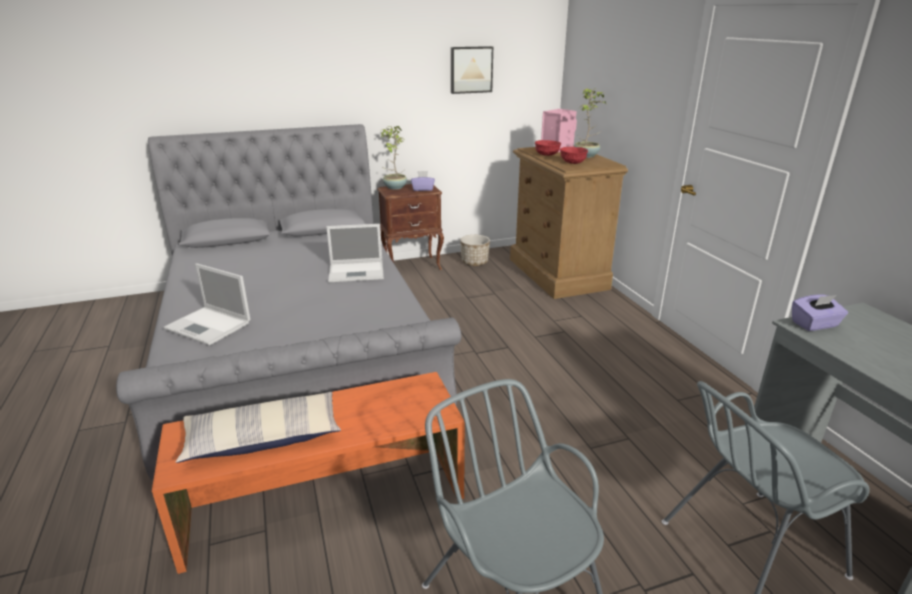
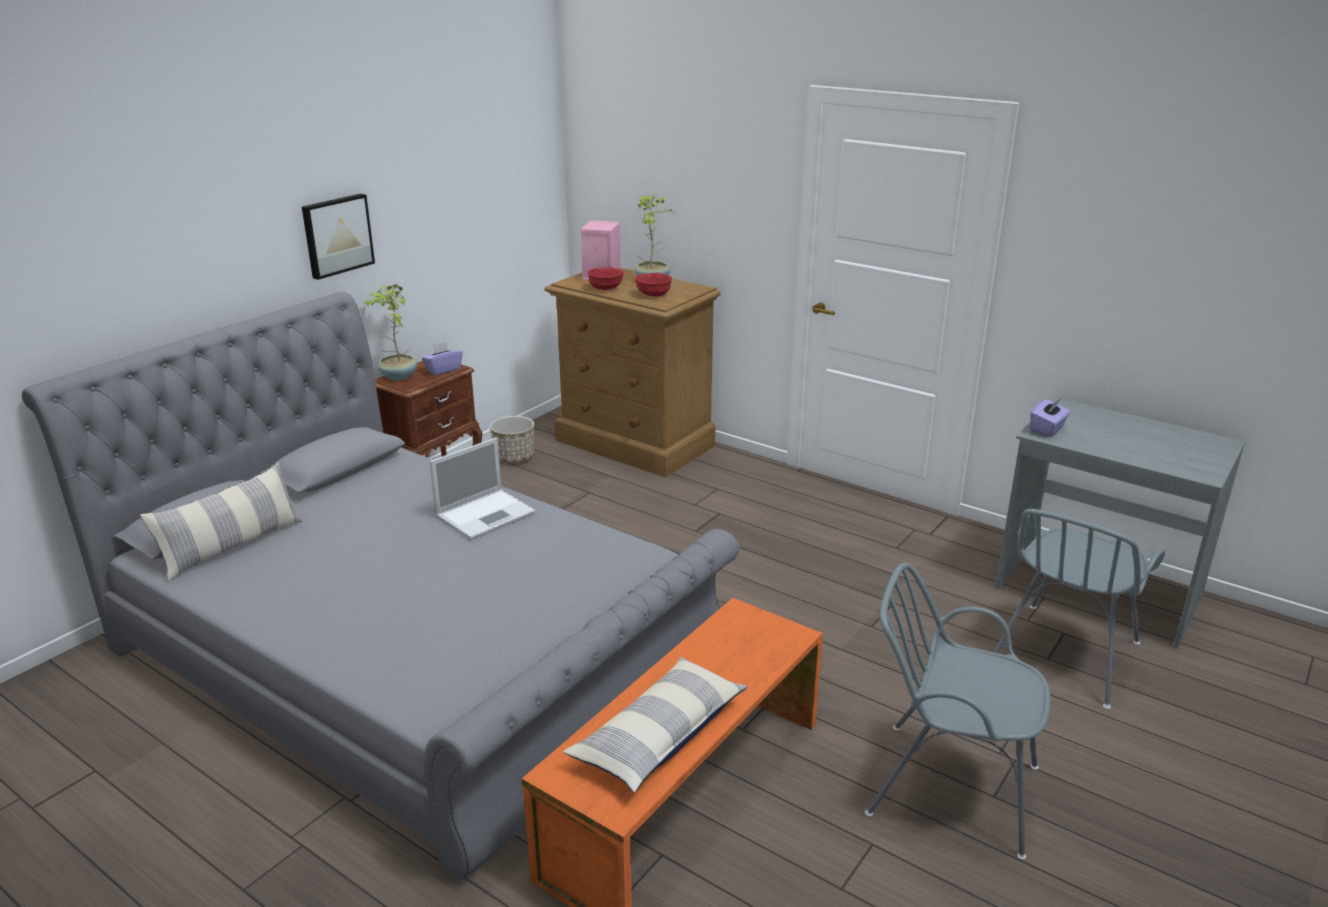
camera: 35 degrees left, 0 degrees up
(209, 326) = (408, 649): laptop -> none
(224, 251) = (232, 546): none -> pillow
(471, 69) = (464, 182): picture -> picture (336, 235)

